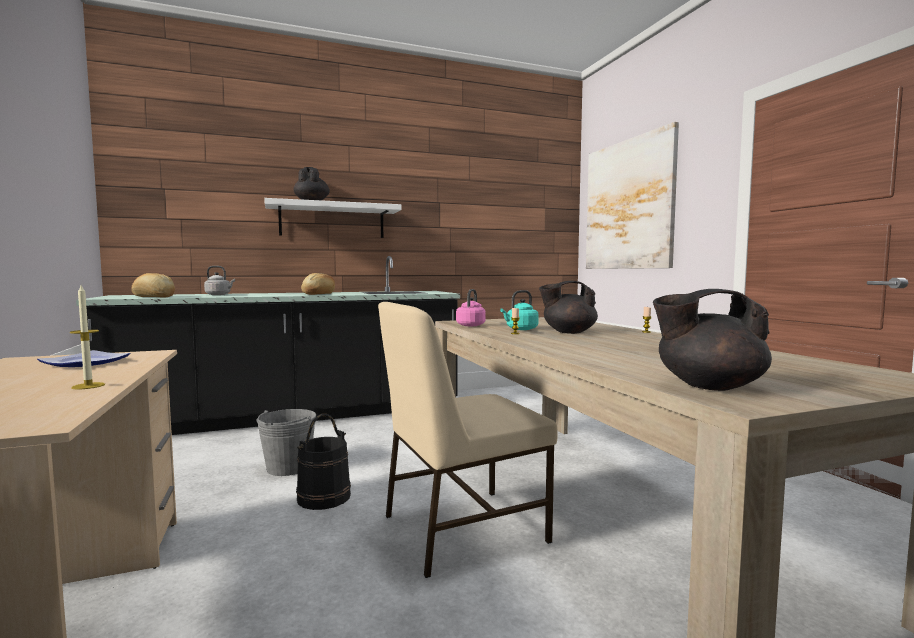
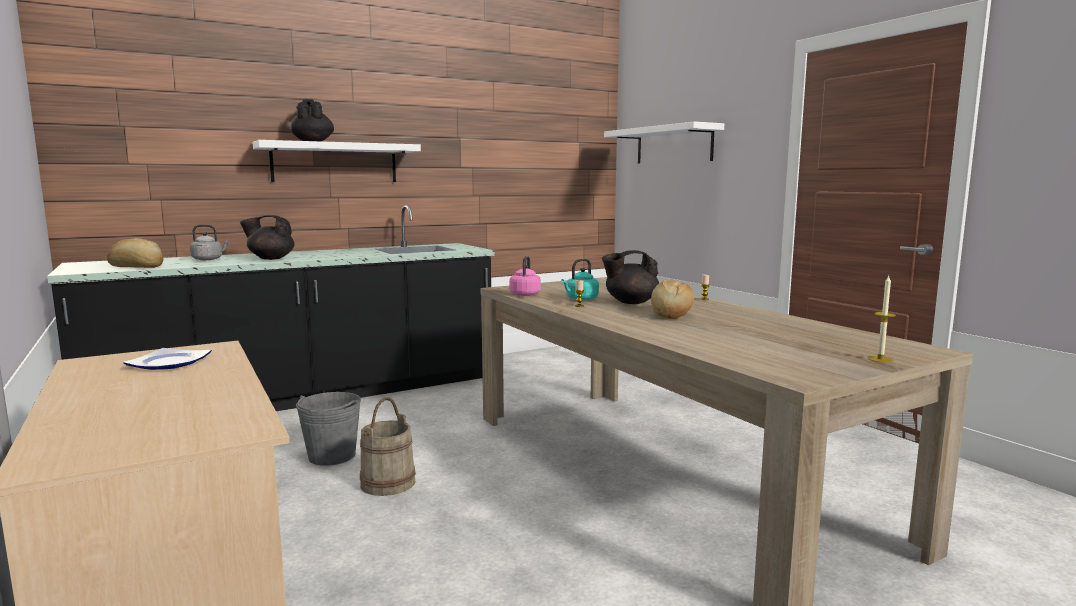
camera: 10 degrees left, 5 degrees up
(88, 386) = (224, 390): candle -> candle (880, 359)
(319, 294) = (331, 255): bread -> bread (670, 314)
(324, 497) = (388, 483): black bucket -> beige bucket
(460, 528) = (539, 501): beige chair -> none
(628, 205) = (673, 145): picture -> white shelf
(708, 386) = (772, 364): black teapot -> black teapot (270, 258)

